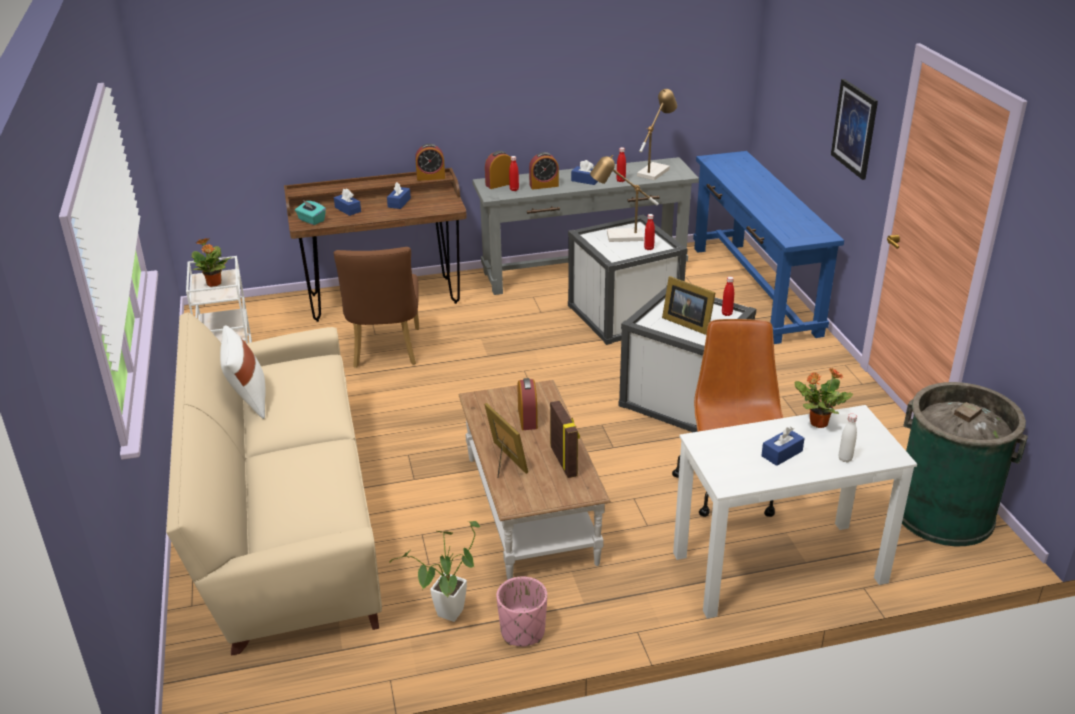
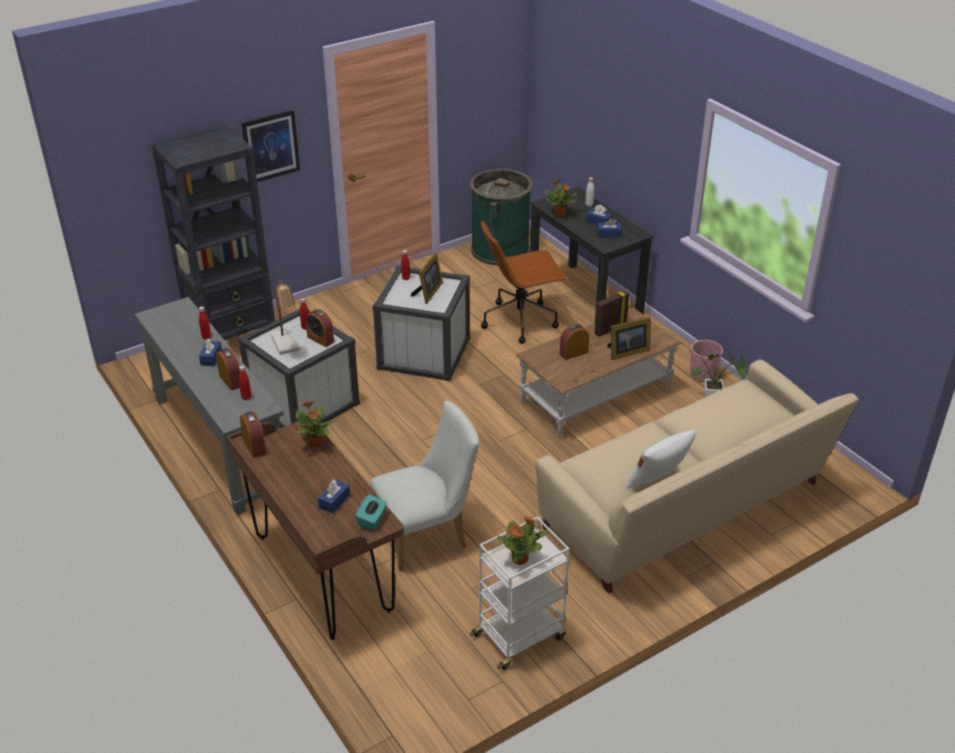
camera: 110 degrees left, 5 degrees up
(385, 351) = (428, 536): brown chair -> white chair
(399, 203) = (304, 468): blue tissue box -> blue tissue box (609, 234)
(426, 210) = (315, 443): none -> potted plant
(500, 184) = (234, 410): alarm clock -> alarm clock (320, 339)
(504, 461) = (626, 352): picture frame -> picture frame turned 150 degrees counterclockwise
(655, 171) = (176, 321): table lamp -> none
(754, 289) = (233, 340): blue console table -> black bookcase
(778, 568) = (585, 297): white desk -> black desk

